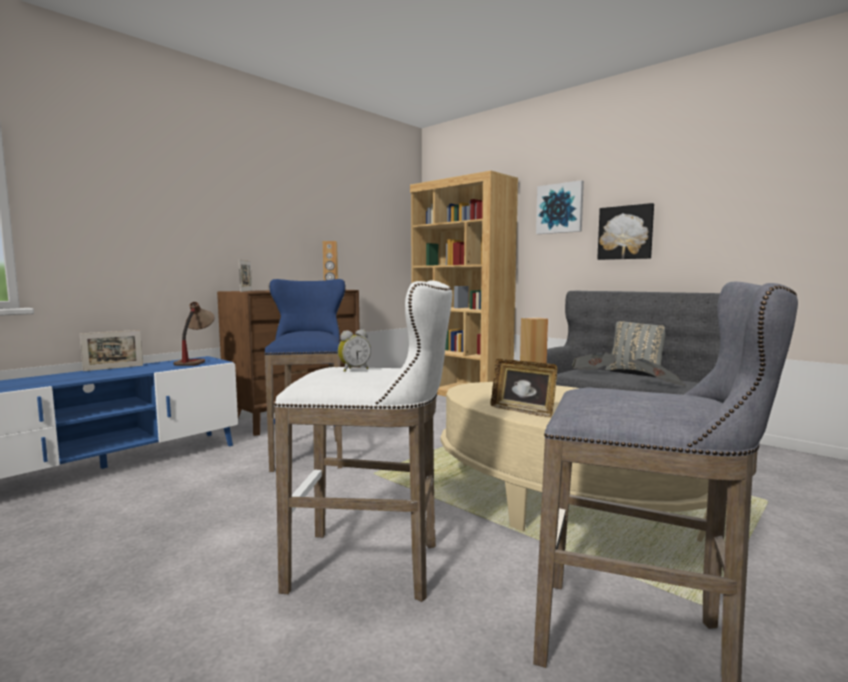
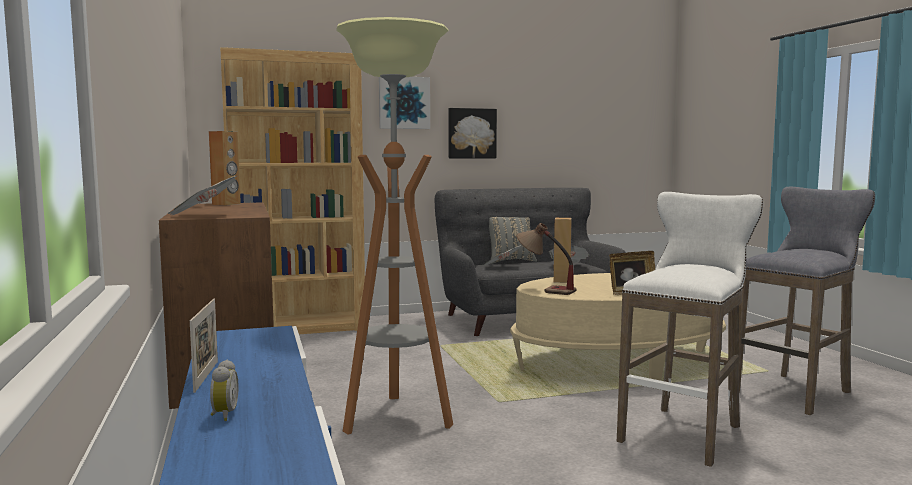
camera: 60 degrees left, 0 degrees up
(195, 361) = (240, 338): table lamp -> table lamp (545, 290)
(246, 291) = (202, 215): picture frame -> newspaper
(310, 453) = (396, 418): blue stool -> floor lamp
(353, 369) = (691, 269): alarm clock -> alarm clock (223, 415)

